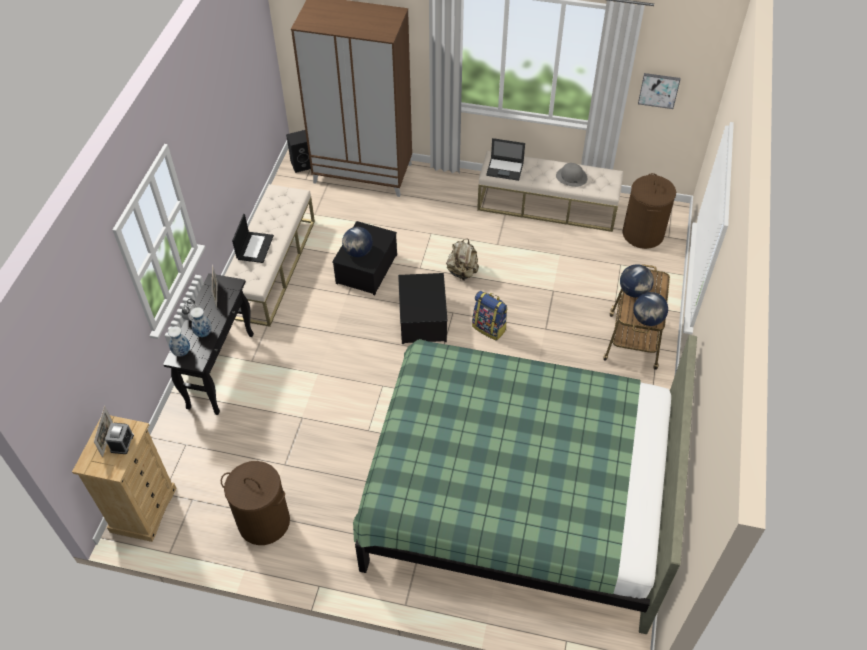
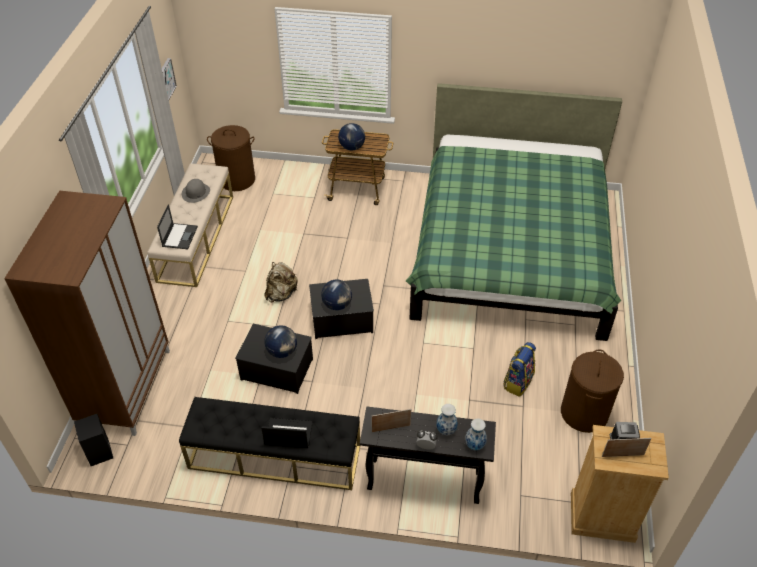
camera: 95 degrees left, 5 degrees down
(272, 268) = (274, 457): beige bench -> black bench
(489, 328) = (349, 273): backpack -> backpack (517, 382)
(647, 319) = (380, 142): globe -> globe (337, 305)

